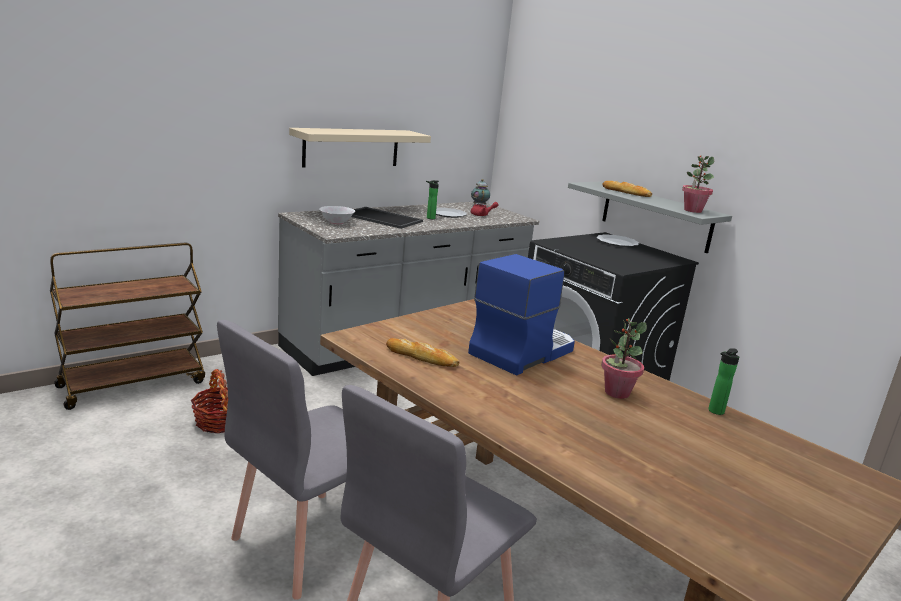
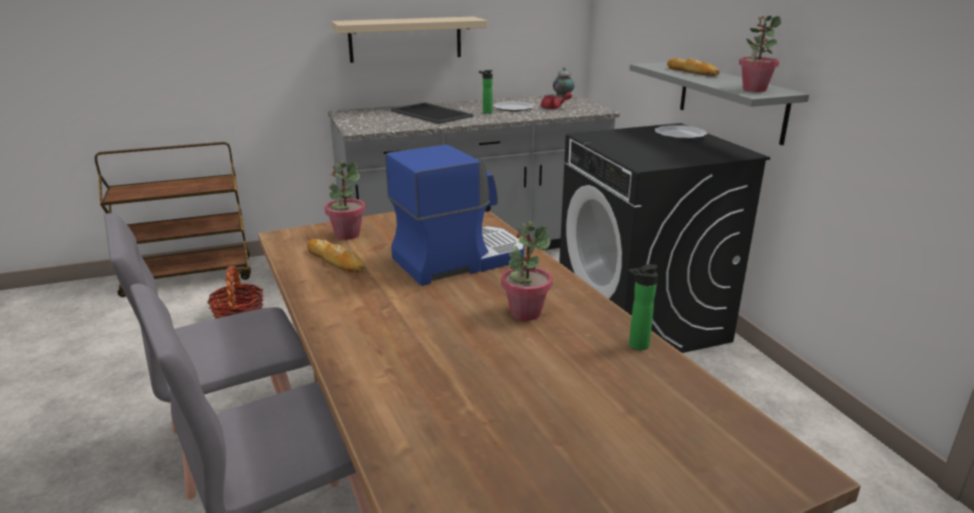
camera: 20 degrees right, 5 degrees up
(336, 222) = (375, 119): white bowl -> none
(405, 333) = (347, 235): none -> potted plant

